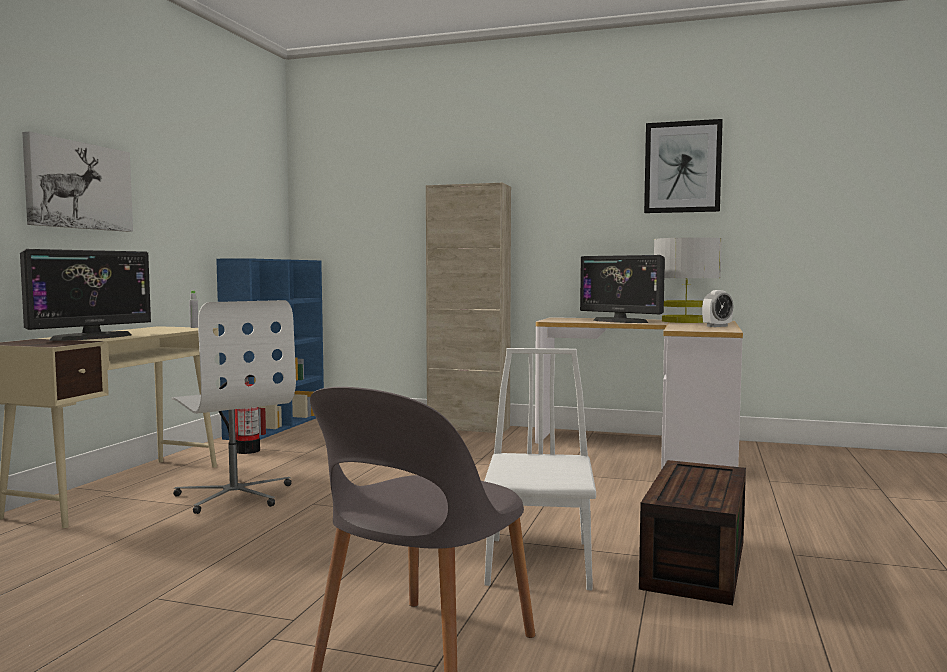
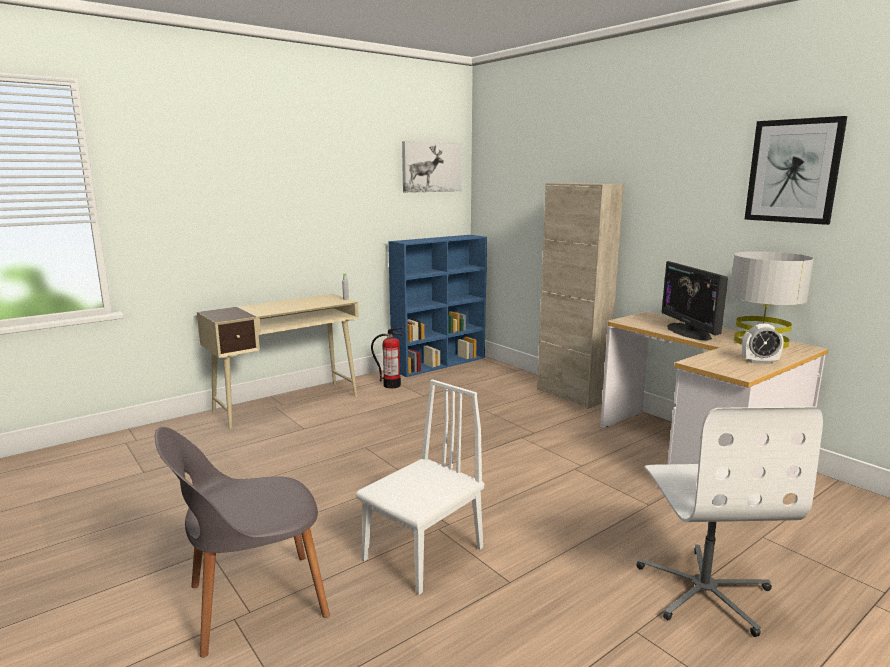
camera: 35 degrees right, 10 degrees up
(78, 186) = (269, 203): picture -> picture (431, 167)
(91, 337) = (262, 309): monitor -> none
(234, 495) = (334, 426): white office chair -> white office chair (704, 590)
(692, 562) = (532, 601): brown storage box -> none

